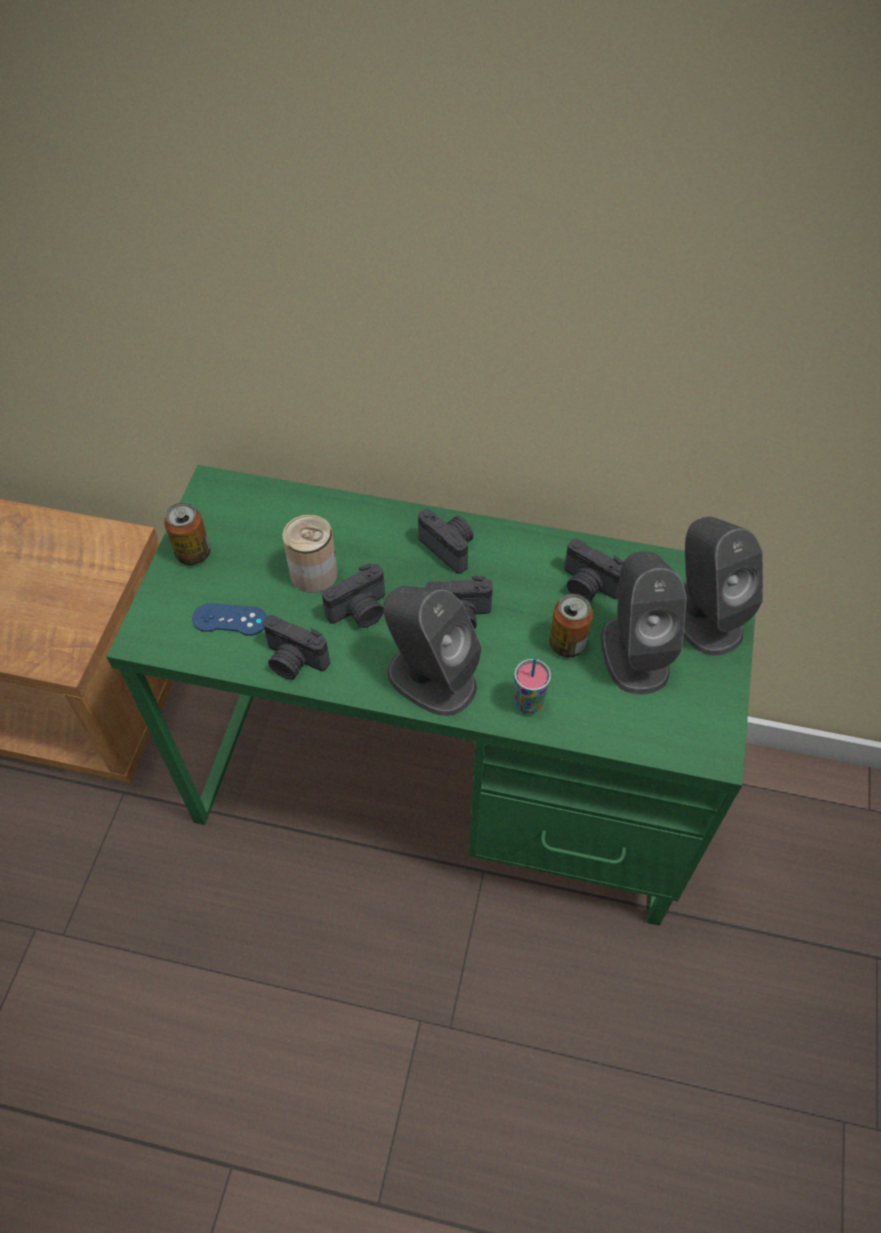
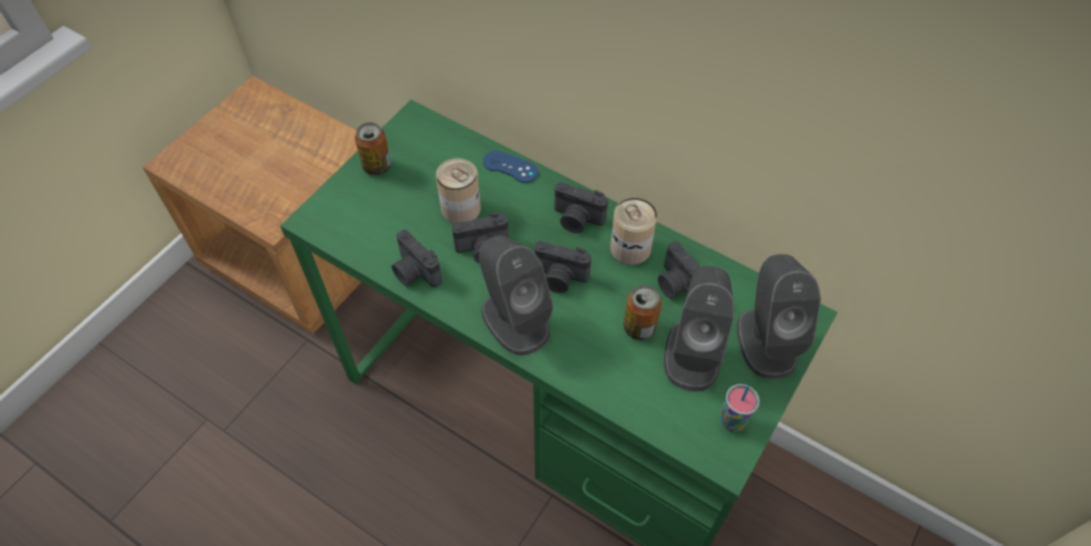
camera: 20 degrees right, 0 degrees up
(230, 619) = (381, 225): blue game controller -> blue game controller (510, 167)
(449, 547) = (577, 220): camera -> camera turned 135 degrees clockwise
(521, 561) = (630, 248): none -> can
(528, 703) = (585, 366): cup -> cup (732, 421)

